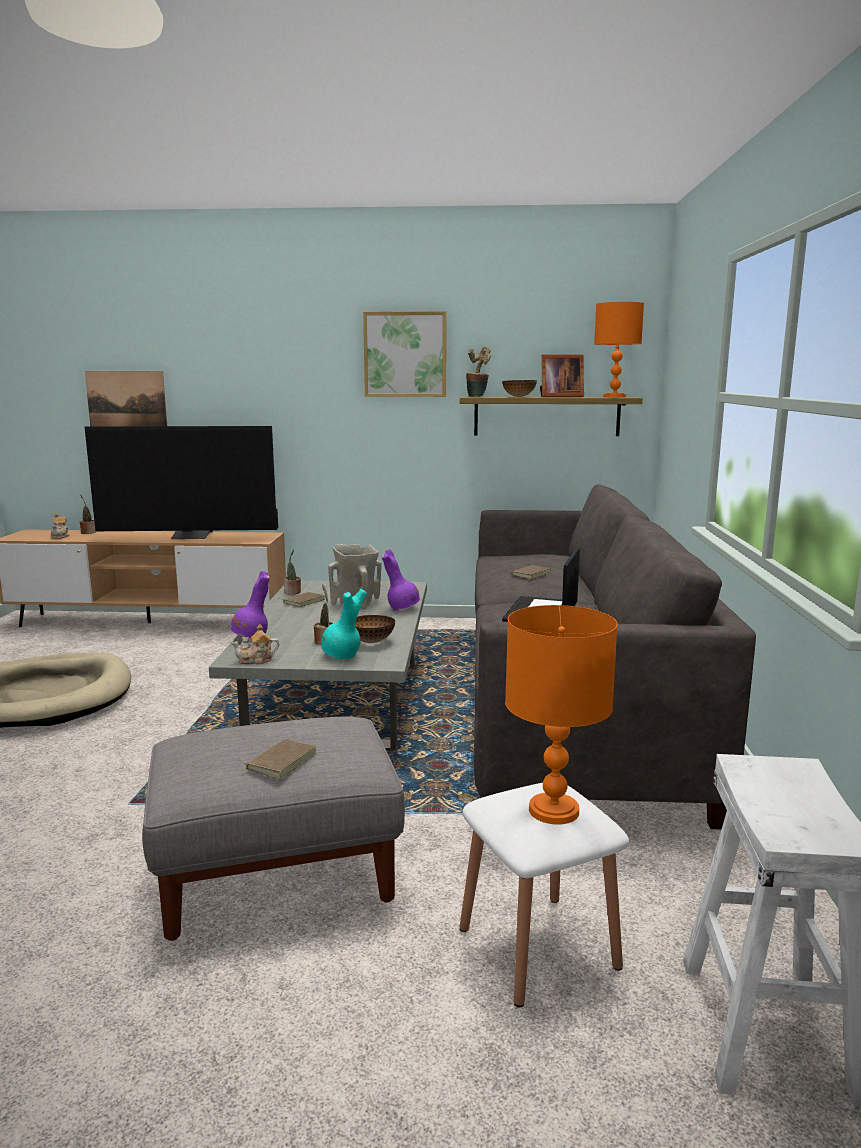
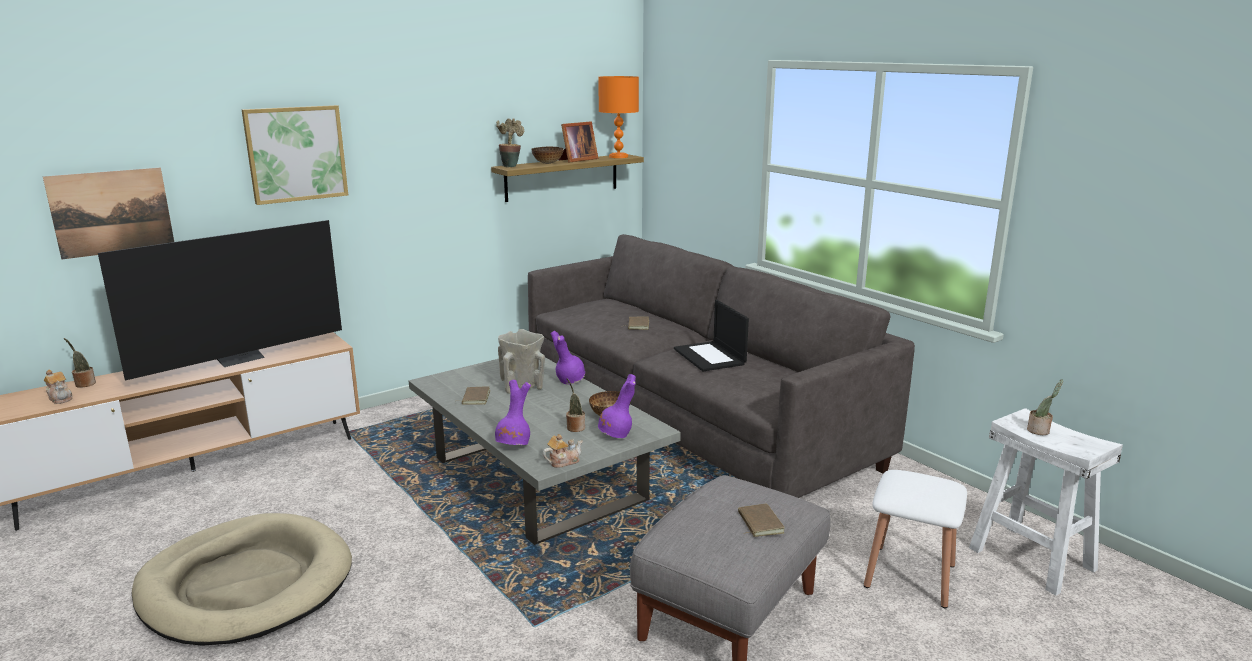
camera: 40 degrees left, 5 degrees up
(256, 660) = (563, 462): teapot -> teapot turned 150 degrees counterclockwise
(292, 592) = (444, 391): potted plant -> potted plant (1040, 431)
(342, 656) = (616, 435): turquoise vase -> purple vase
(405, 354) = (438, 129): picture -> picture (296, 154)
(553, 810) = (929, 485): orange table lamp -> none

